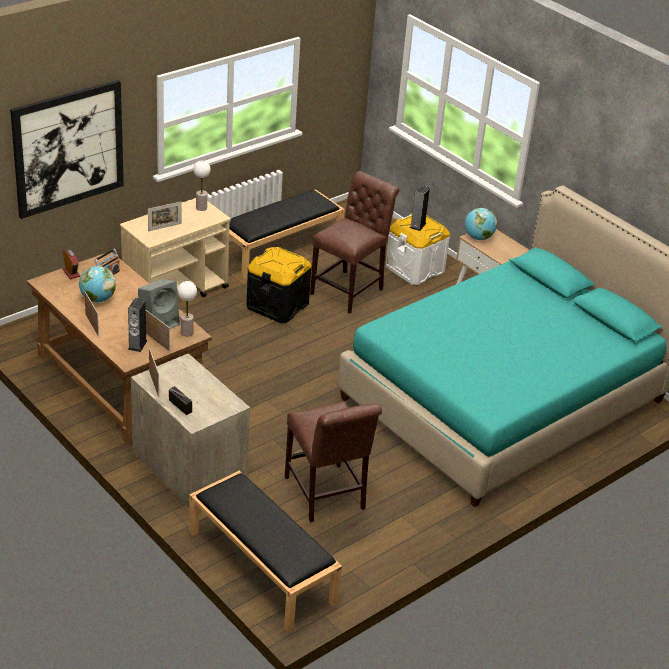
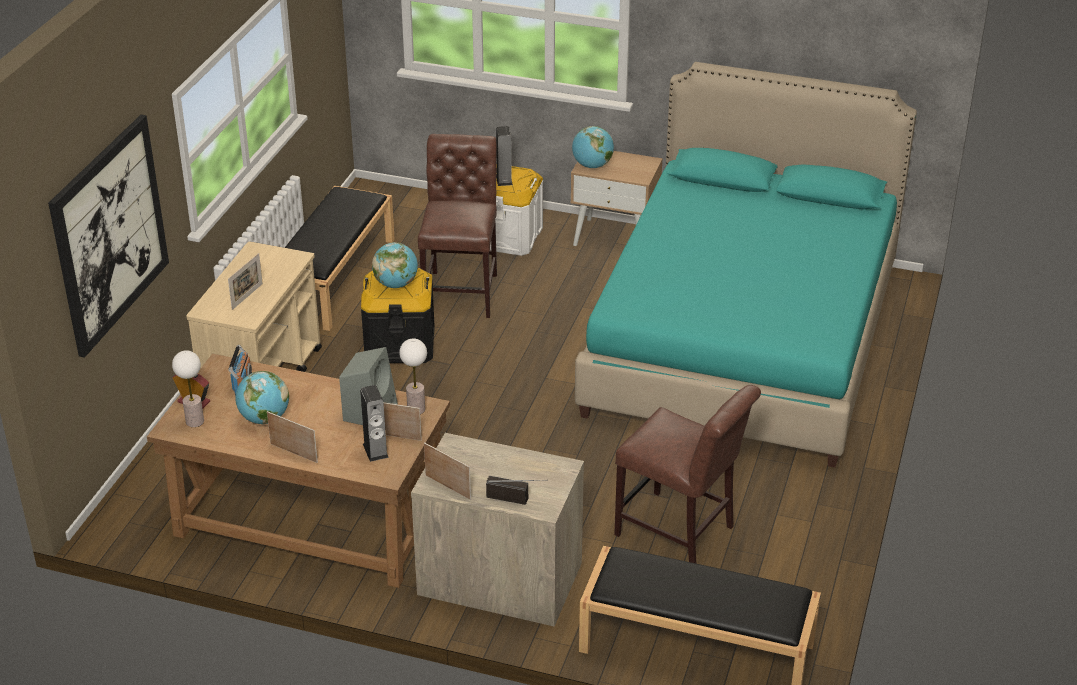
camera: 30 degrees left, 0 degrees up
(201, 208) = (265, 255): table lamp -> table lamp (195, 421)
(278, 261) = (396, 284): none -> globe

